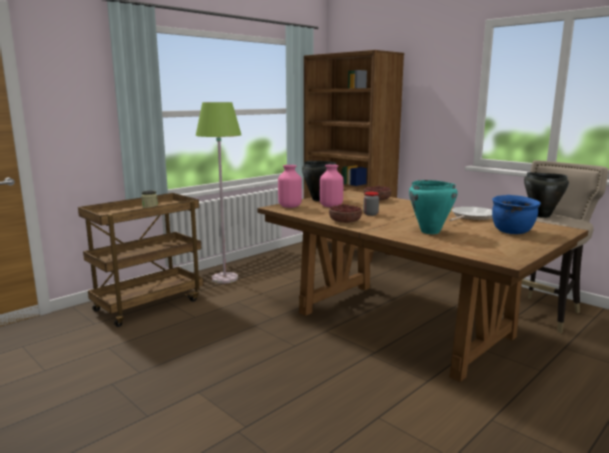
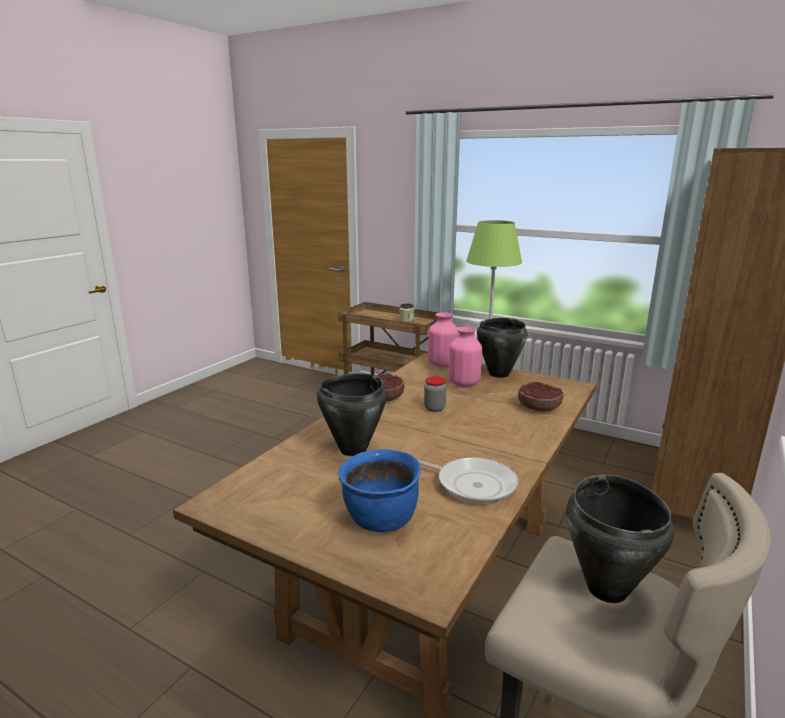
camera: 75 degrees right, 5 degrees up
(430, 232) = (352, 449): turquoise cooking pot -> black cooking pot

